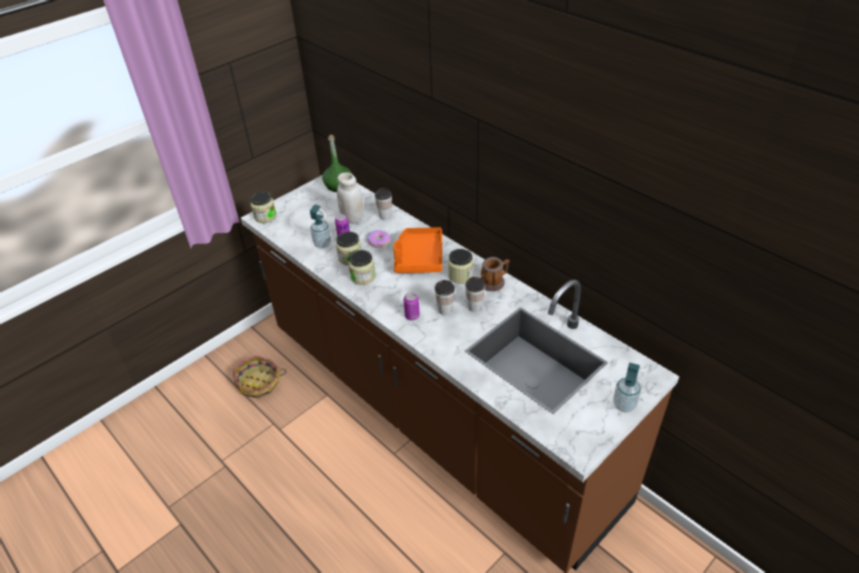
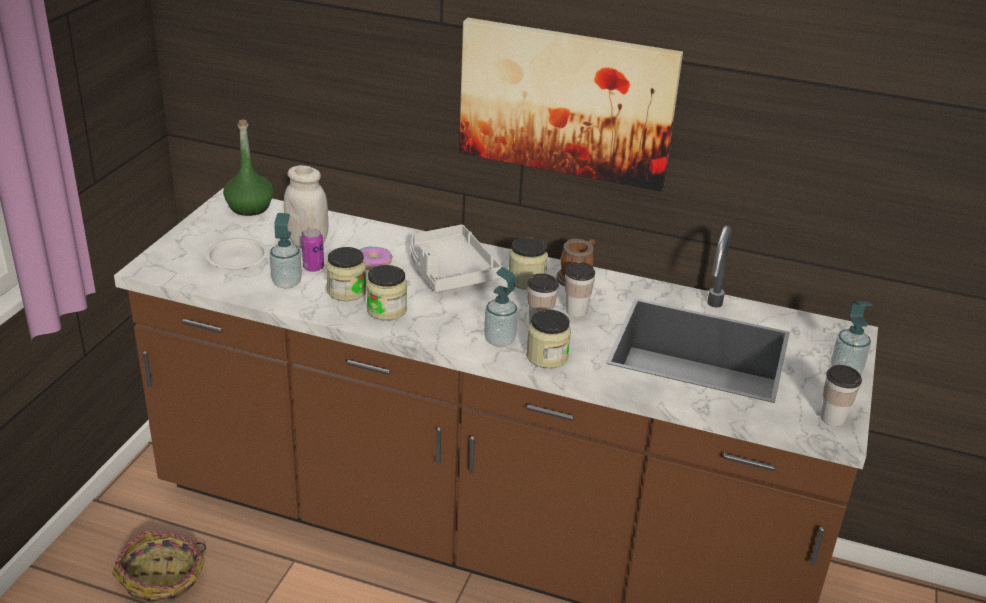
camera: 30 degrees left, 10 degrees down
(265, 216) = (158, 266): jar -> jar (547, 357)
(385, 216) = (356, 231): cup -> cup (832, 418)
(412, 316) = (499, 340): can -> soap dispenser
(419, 257) = (449, 271): orange tray -> grey tray
(497, 167) = (566, 102): none -> picture

